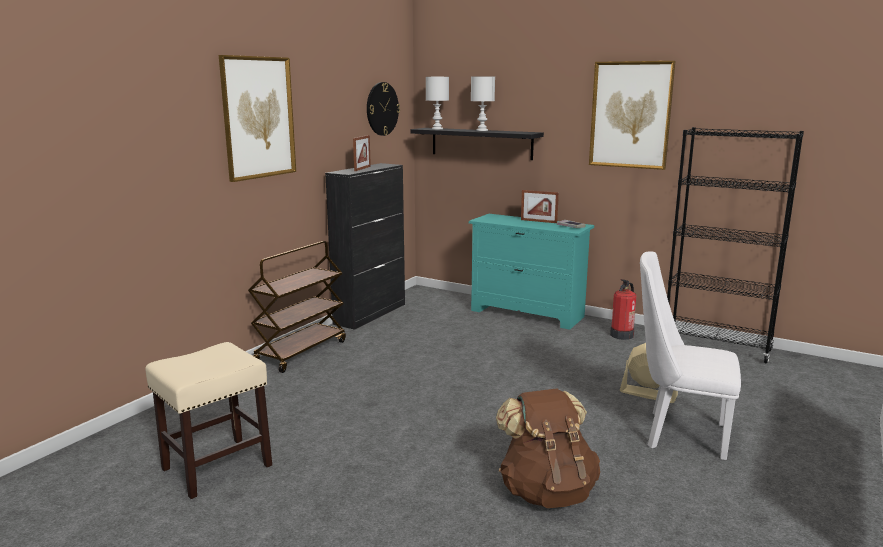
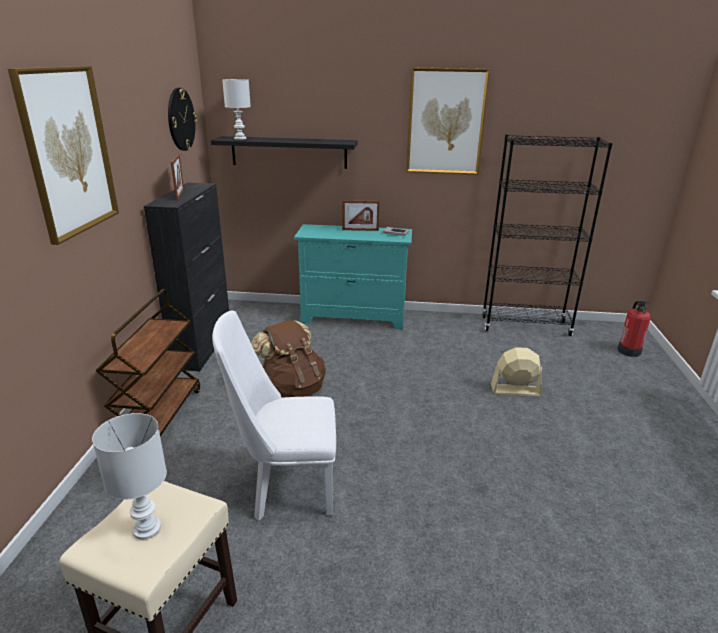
camera: 25 degrees left, 10 degrees up
(482, 130) = (292, 139): white table lamp -> white table lamp (148, 528)
(546, 491) = (525, 535): brown backpack -> brown backpack (292, 390)
(622, 335) = (448, 327): fire extinguisher -> fire extinguisher (629, 351)
(678, 433) = (569, 429): white chair -> white chair (286, 489)

